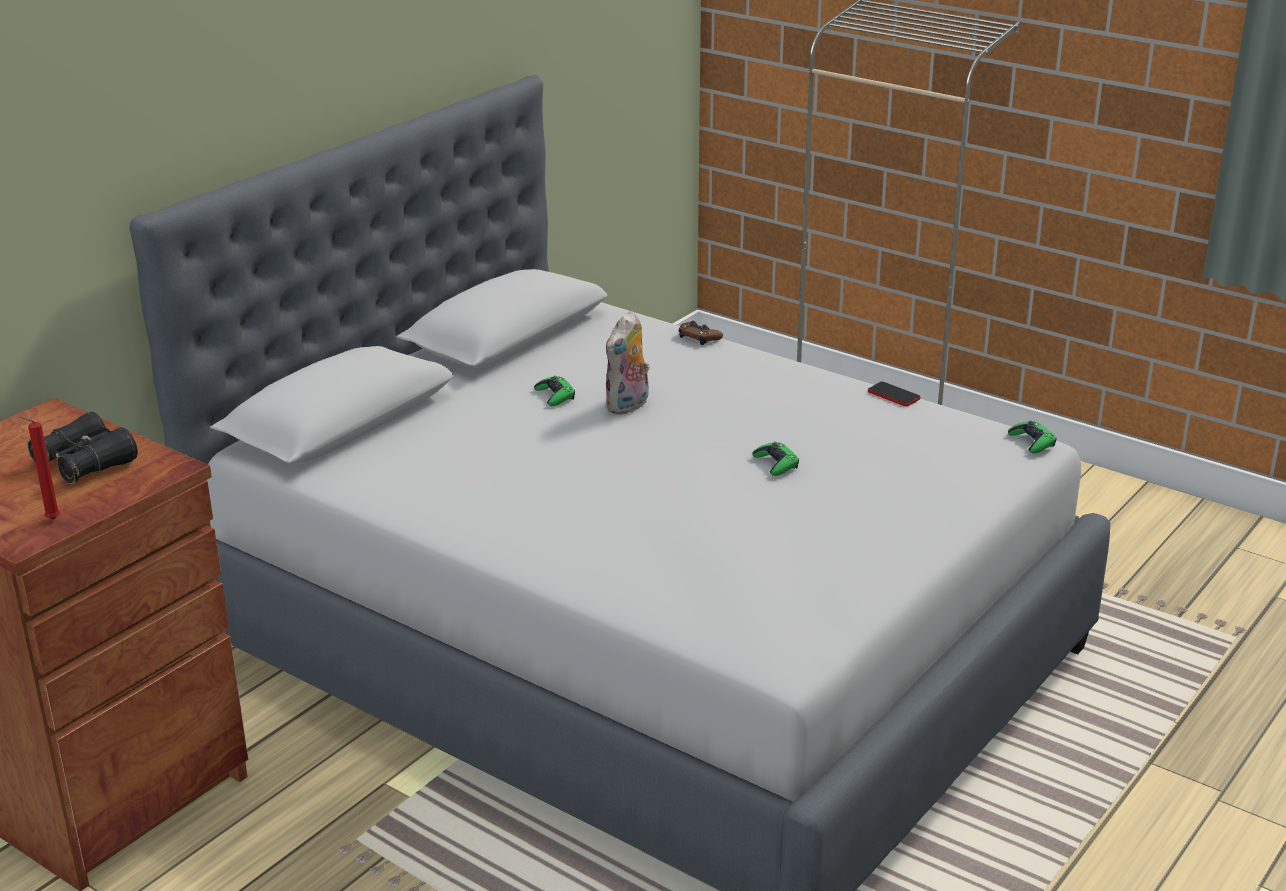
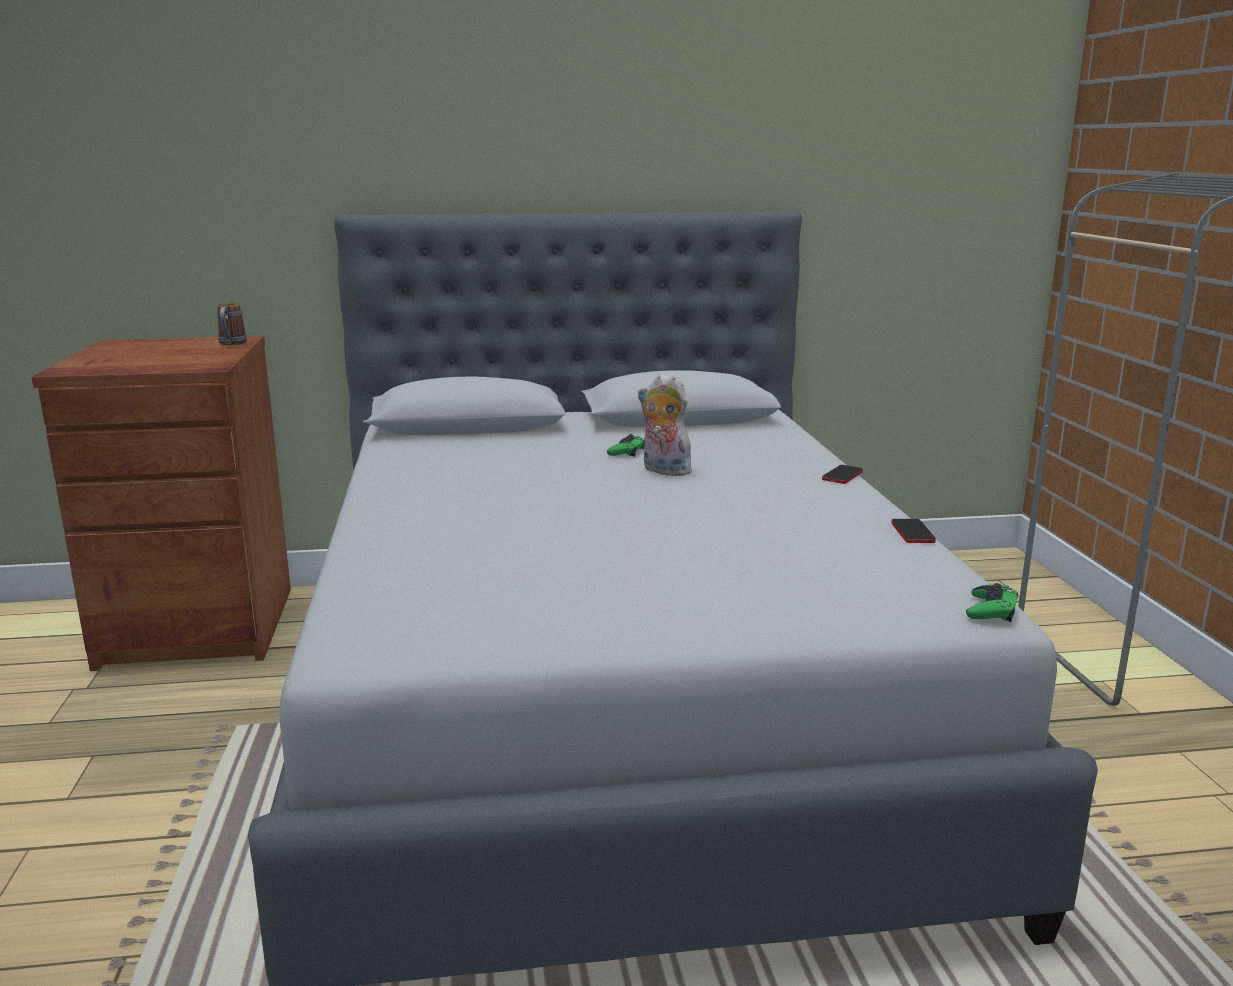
camera: 45 degrees right, 10 degrees down
(50, 520) = (98, 368): red candle -> none
(66, 424) = (231, 344): none -> mug
(85, 463) = (186, 356): black binoculars -> none
(628, 406) = (663, 471): plush toy -> plush toy turned 45 degrees clockwise
(699, 337) = (819, 453): brown game controller -> none
(758, 356) = (842, 475): none -> phone
(776, 464) = (688, 536): green game controller -> none

